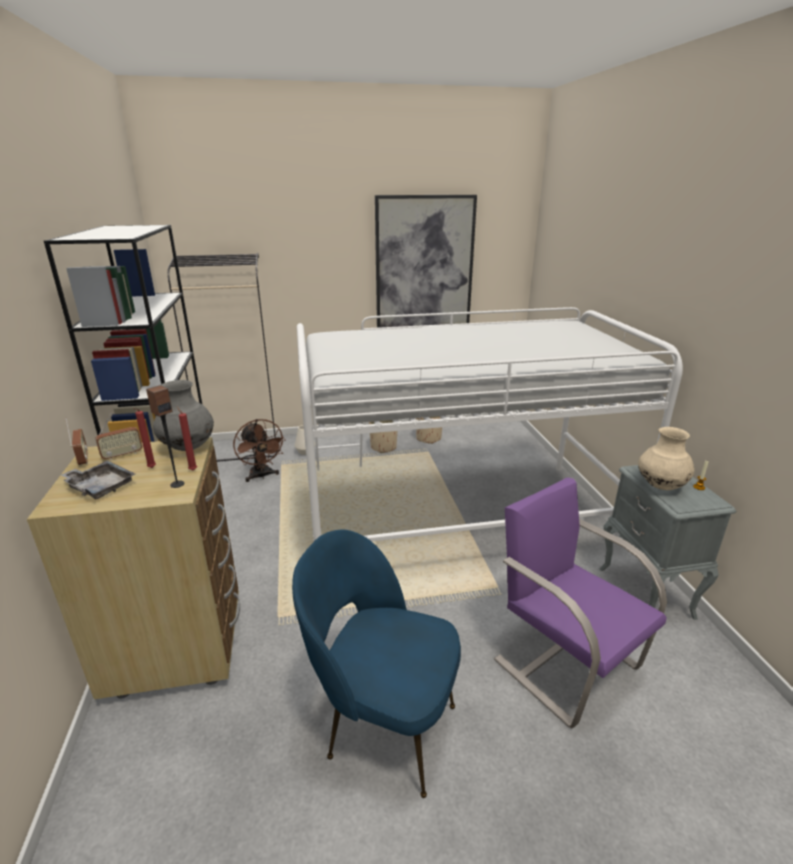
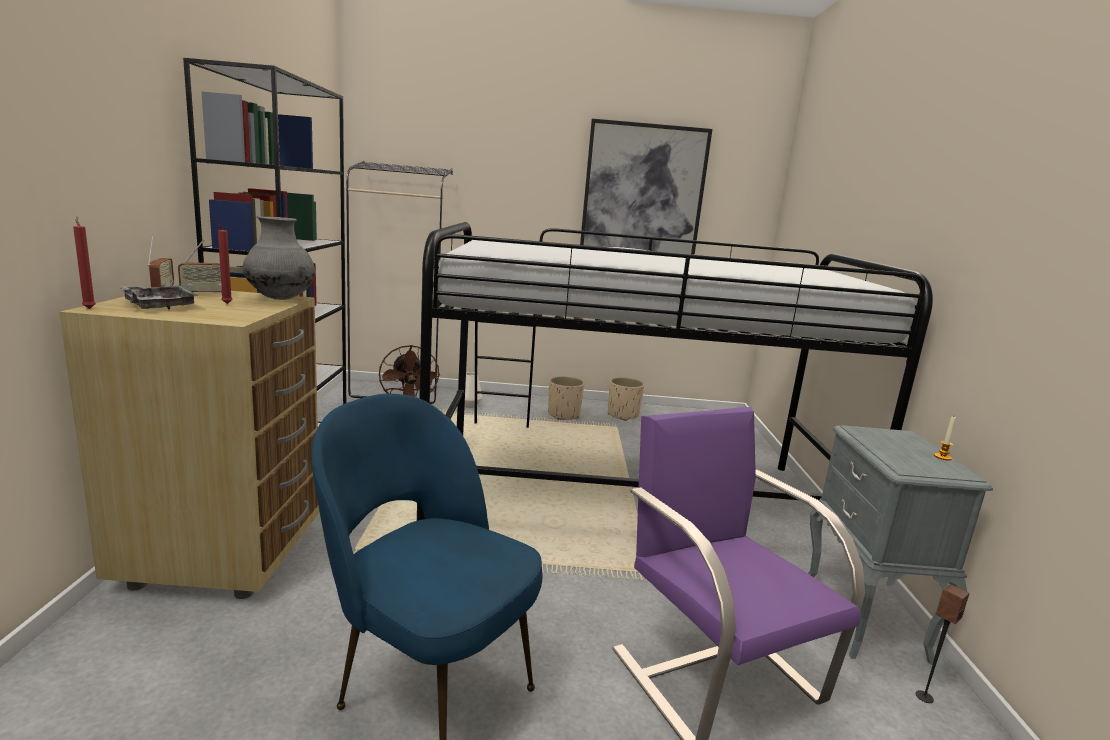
camera: 10 degrees right, 10 degrees down
(177, 484) = (241, 315): speaker -> speaker (924, 696)
(192, 470) = (268, 310): red candle -> red candle (89, 308)
(455, 518) = (623, 494): white bed -> black bed
(660, 486) = (884, 448): beige vase -> none

